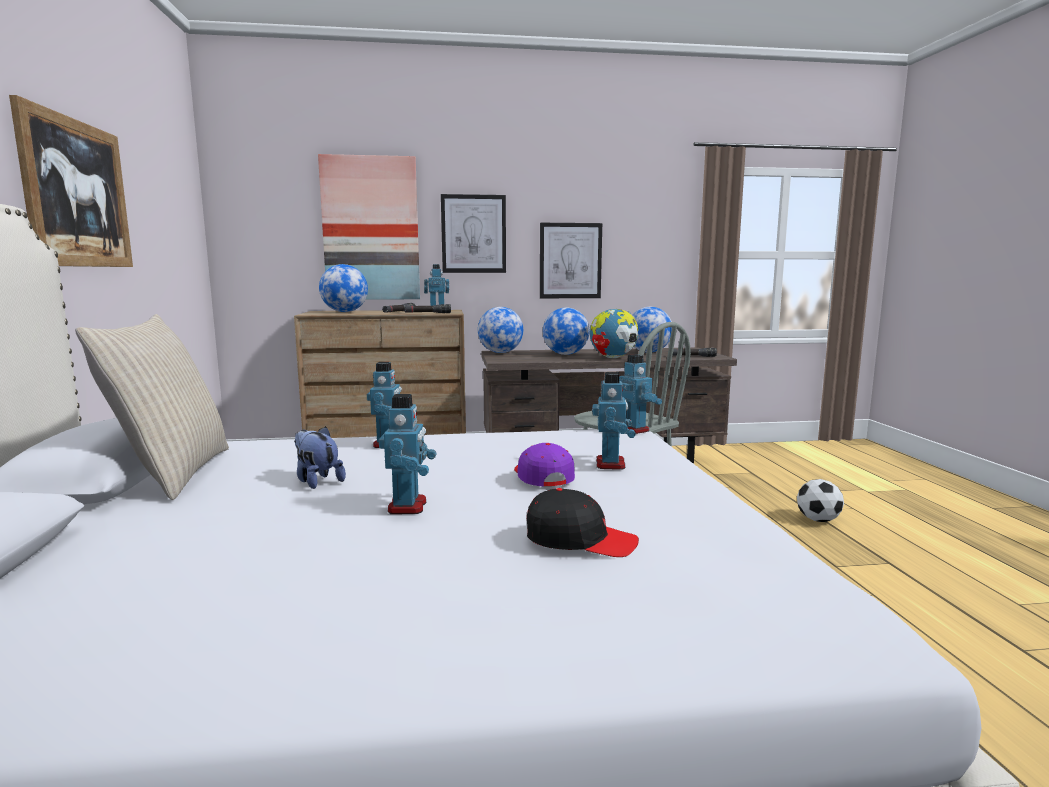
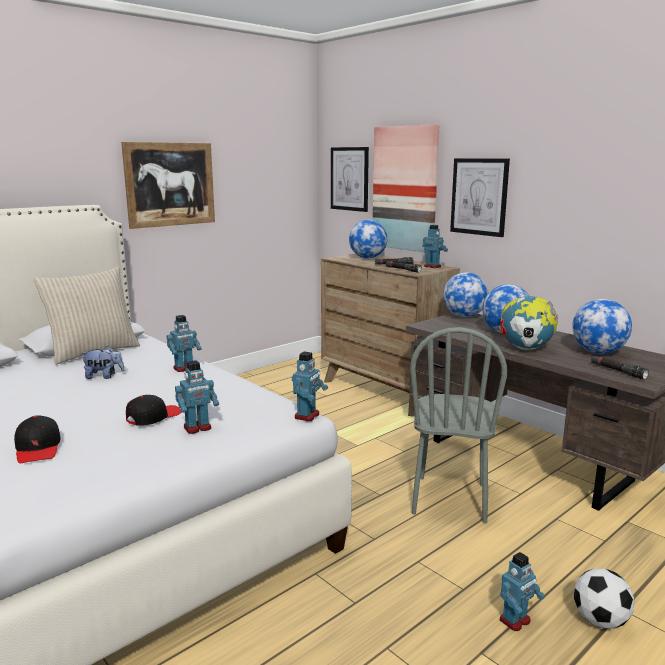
camera: 55 degrees right, 5 degrees up
(317, 481) = (104, 376): plush toy -> plush toy turned 75 degrees clockwise
(408, 506) = (73, 403): toy robot -> toy robot (515, 621)
(542, 477) = (153, 417): purple cap -> black cap
(570, 261) = (568, 231): picture -> picture (349, 179)

